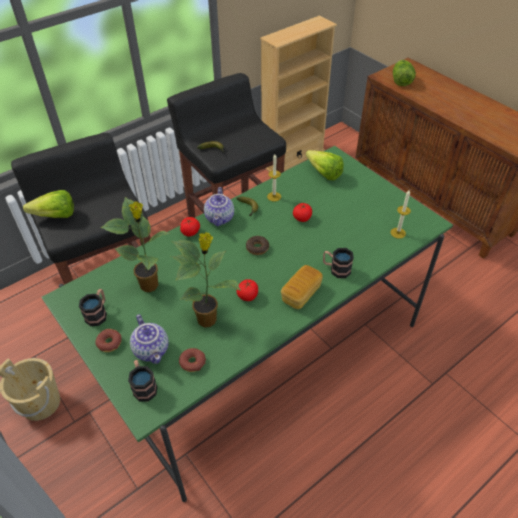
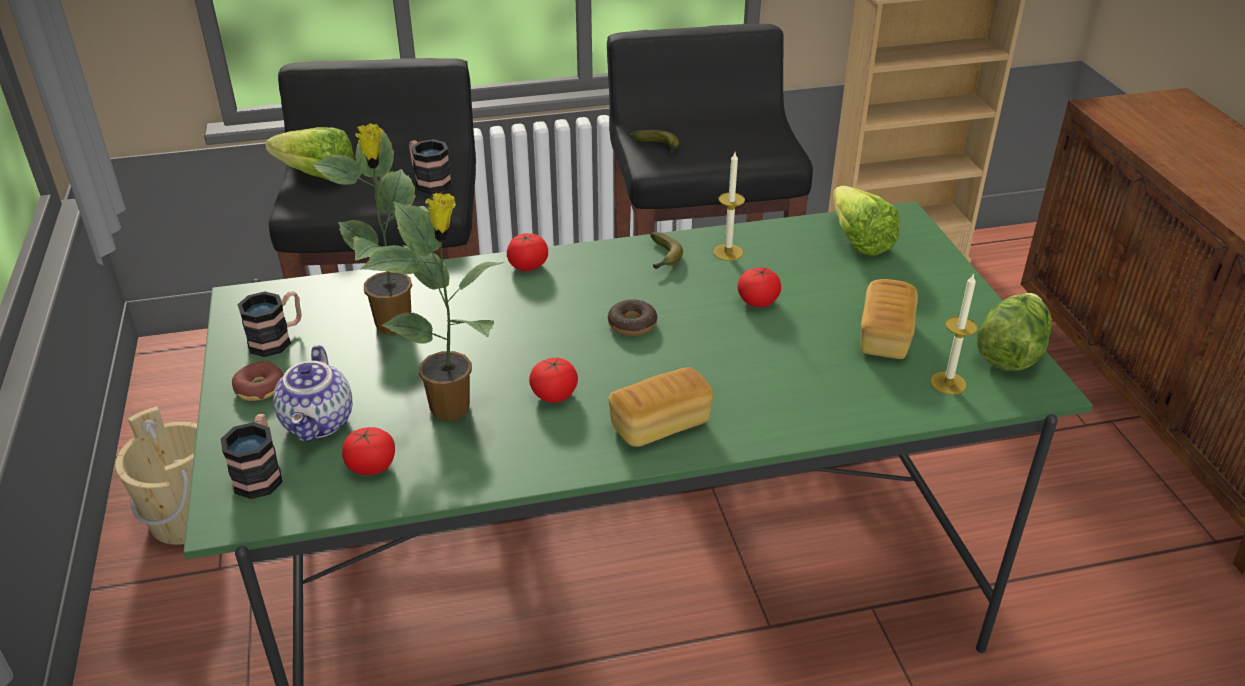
camera: 25 degrees right, 10 degrees down
(192, 362) = (371, 466): donut -> tomato
(220, 218) = (599, 259): teapot -> none
(336, 269) = (764, 405): mug -> mug (429, 181)
(362, 218) = (885, 336): none -> bread
(401, 80) = (1140, 122): lettuce -> lettuce (1010, 351)

